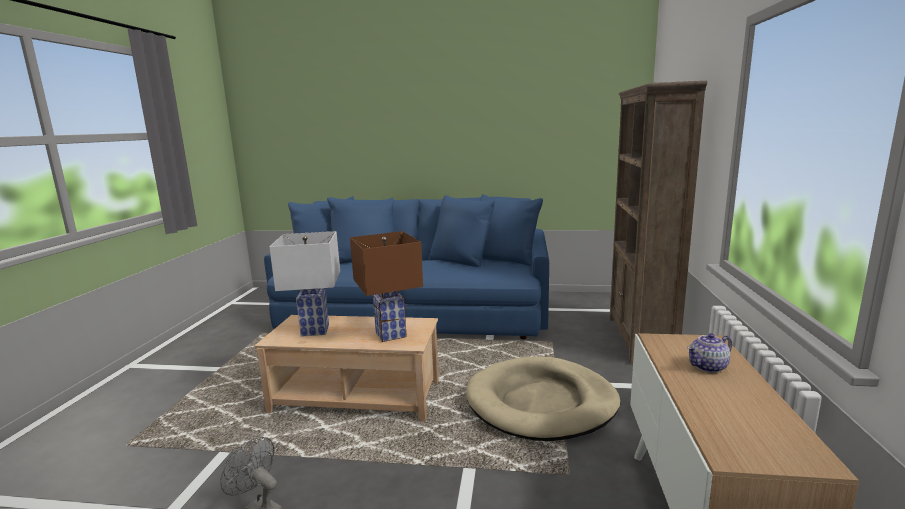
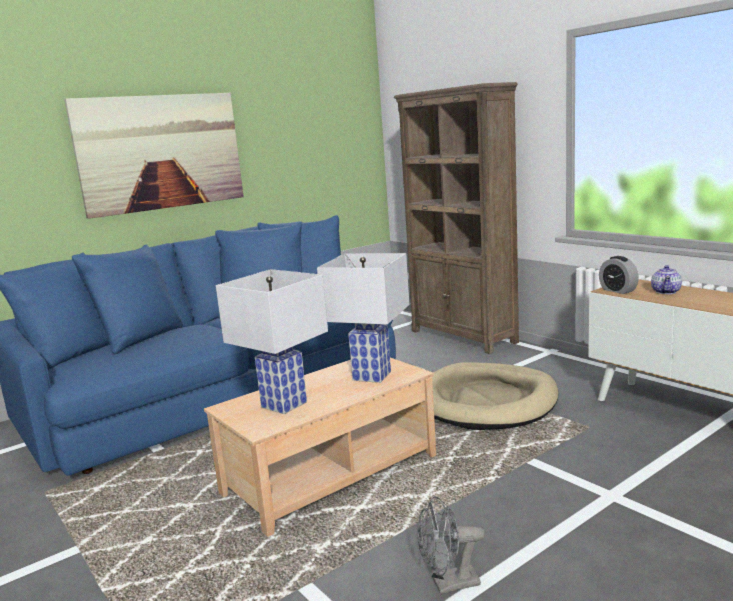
camera: 45 degrees left, 0 degrees up
(391, 335) = (373, 376): brown table lamp -> white table lamp
(431, 133) = (161, 152): none -> picture
(663, 343) = (618, 290): none -> alarm clock

